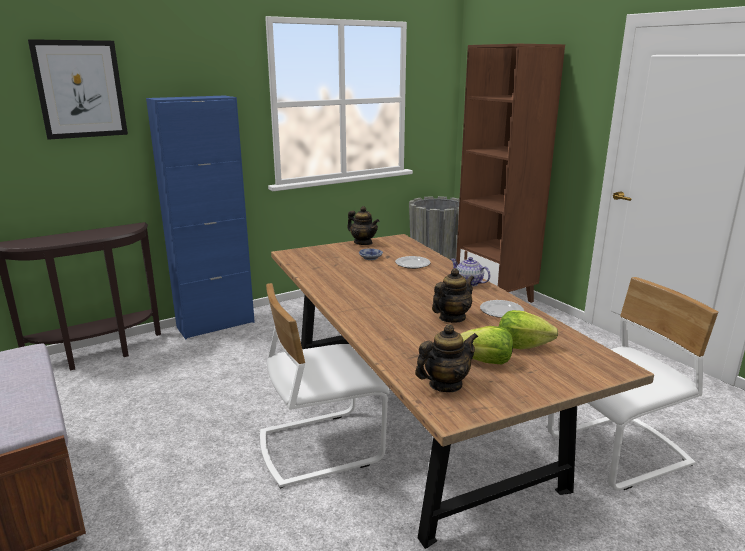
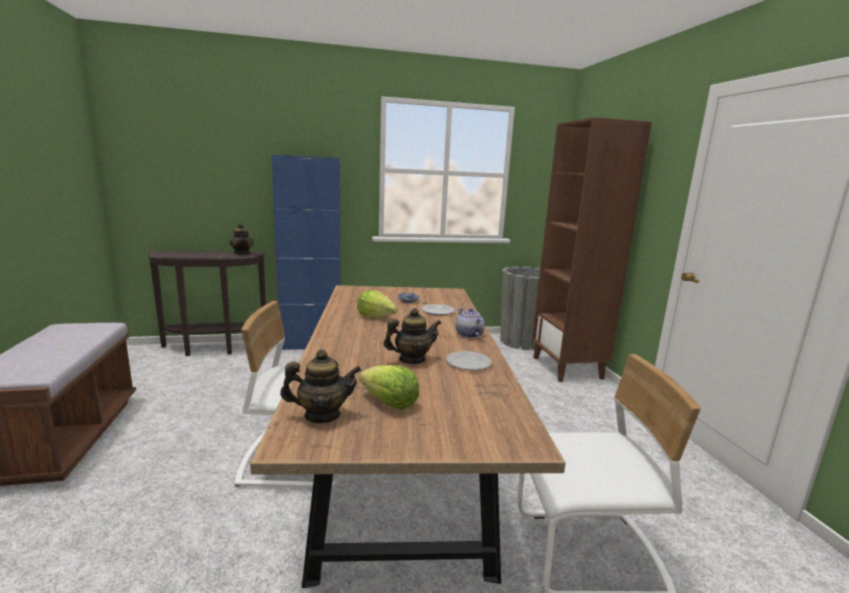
camera: 20 degrees right, 5 degrees down
(80, 89) = (226, 145): picture -> none
(363, 243) = (418, 290): teapot -> teapot (242, 253)
(522, 346) = (447, 398): lettuce -> lettuce (375, 317)

